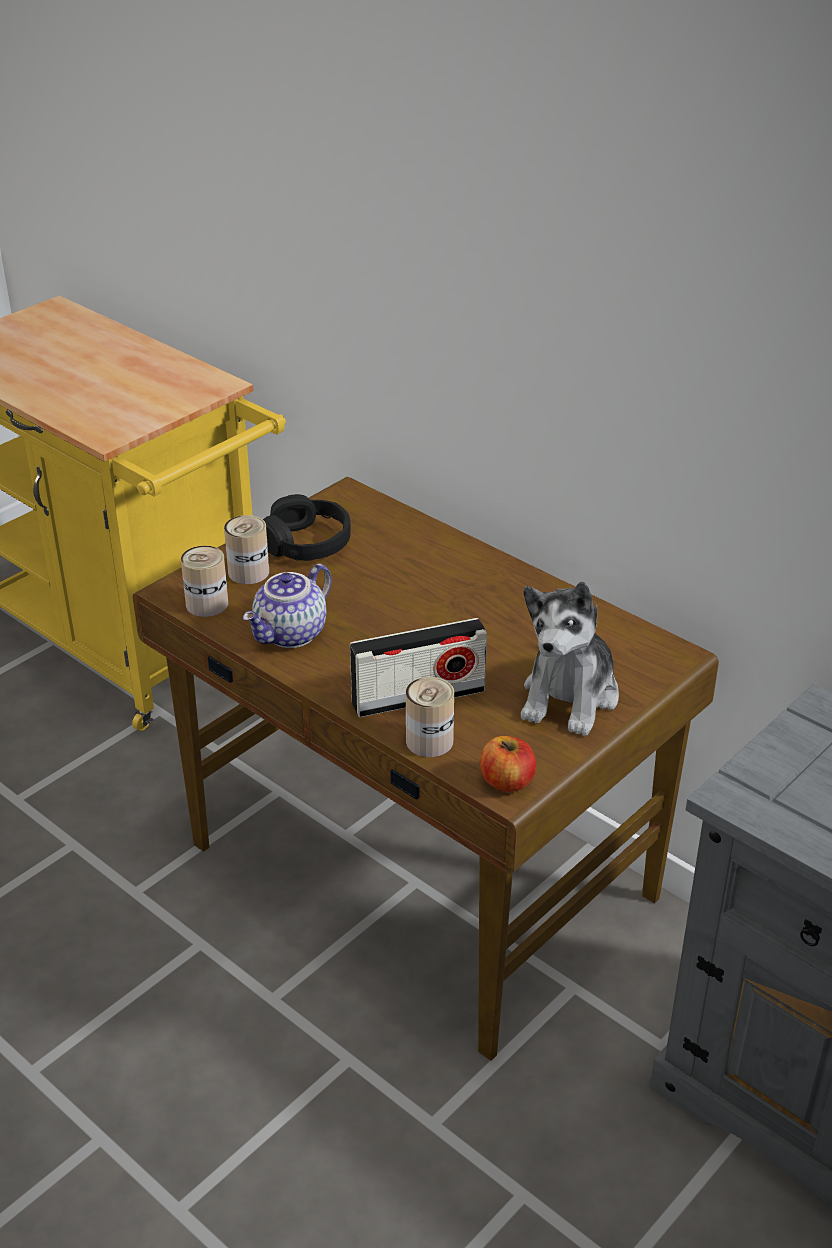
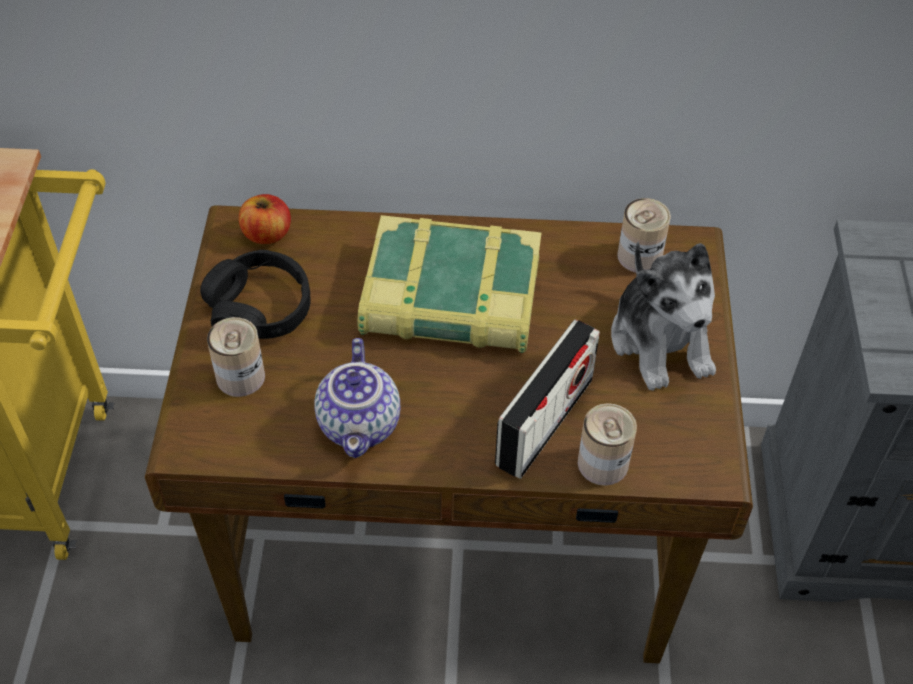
camera: 40 degrees left, 15 degrees up
(207, 604) = (240, 440): can -> can (639, 256)
(442, 598) = (451, 298): none -> book
(507, 781) = (704, 463): apple -> apple (267, 234)

